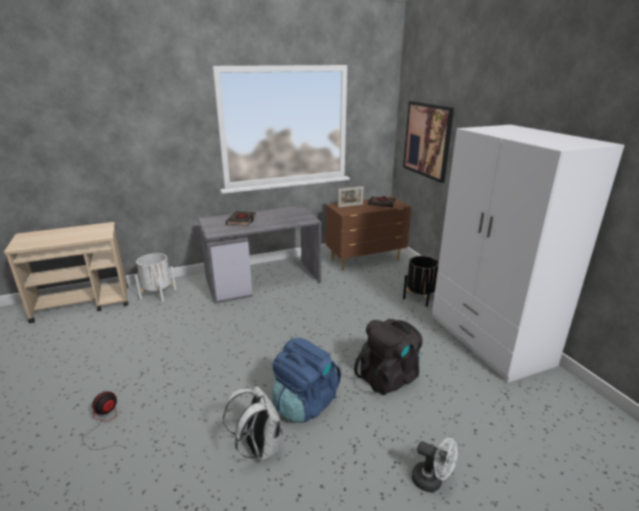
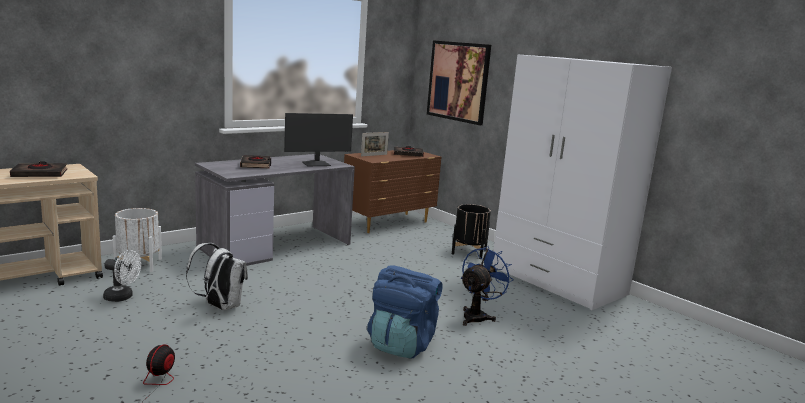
camera: 20 degrees left, 10 degrees down
(78, 234) = (40, 174): none -> black book
(259, 448) = (375, 384): white backpack -> white backpack (220, 306)
(291, 219) = (316, 164): none -> monitor
(389, 377) = (477, 316): black backpack -> blue fan
(432, 481) = (566, 385): white fan -> white fan (122, 297)

